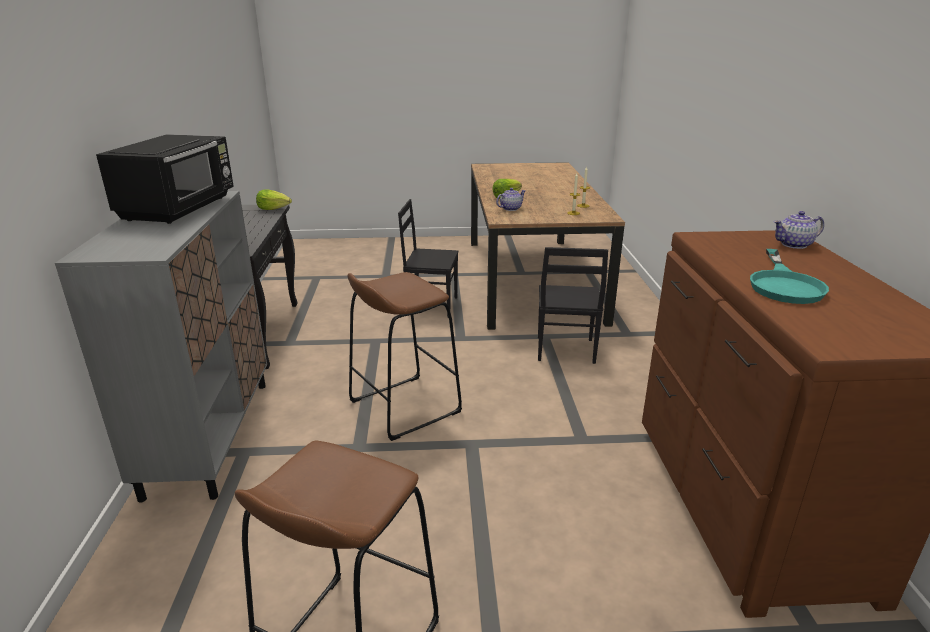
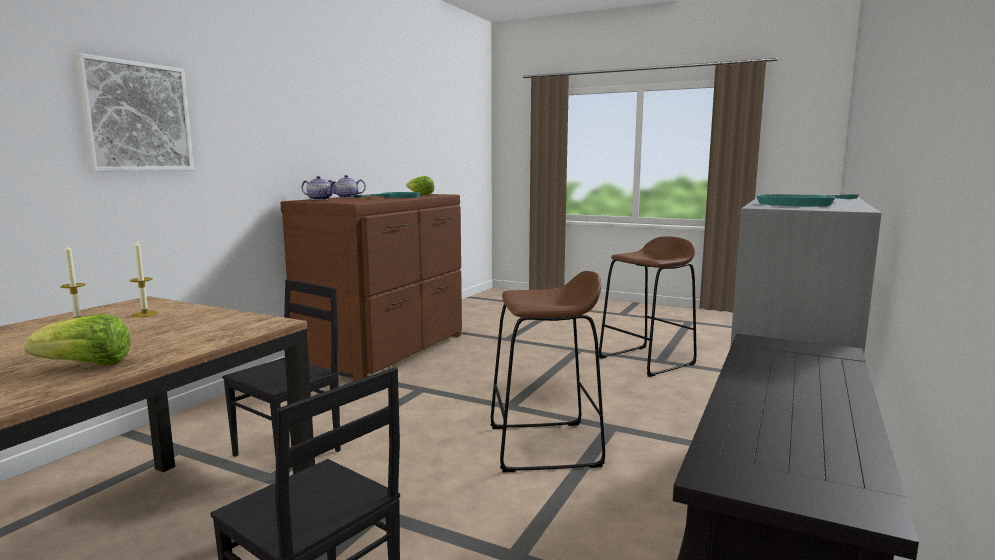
camera: 150 degrees left, 15 degrees down
(180, 208) = (803, 203): black microwave -> turquoise frying pan
(274, 209) = (728, 460): lettuce -> lettuce (420, 194)
(510, 209) = (188, 337): teapot -> teapot (347, 197)
(743, 105) = (136, 117): none -> picture

